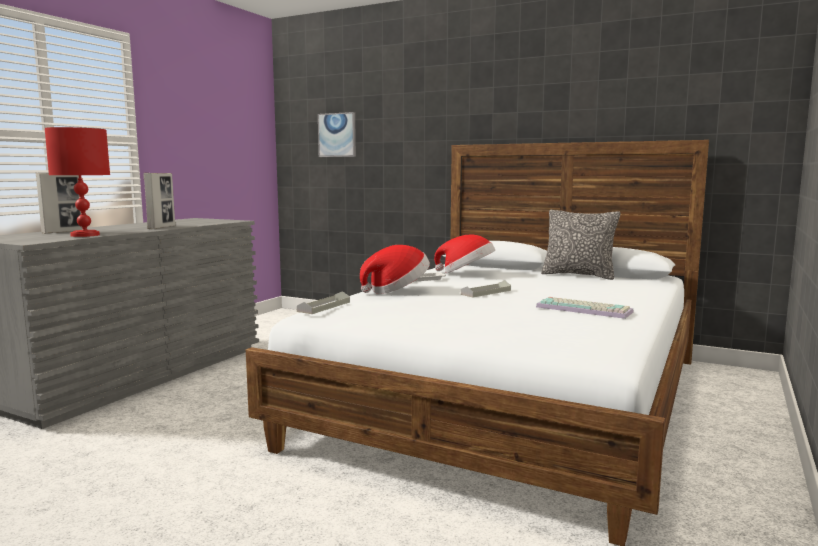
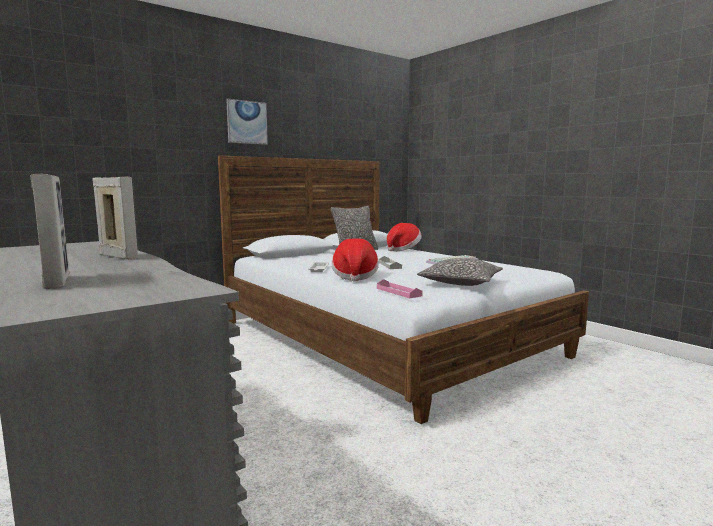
camera: 65 degrees left, 0 degrees up
(85, 235) = (148, 275): red table lamp -> none
(324, 307) = (398, 292): grey tray -> pink tray
(337, 135) = (63, 135): picture -> picture (247, 122)
(417, 321) = (460, 283): none -> pillow
(466, 273) = (312, 261): hat -> hat (402, 249)

